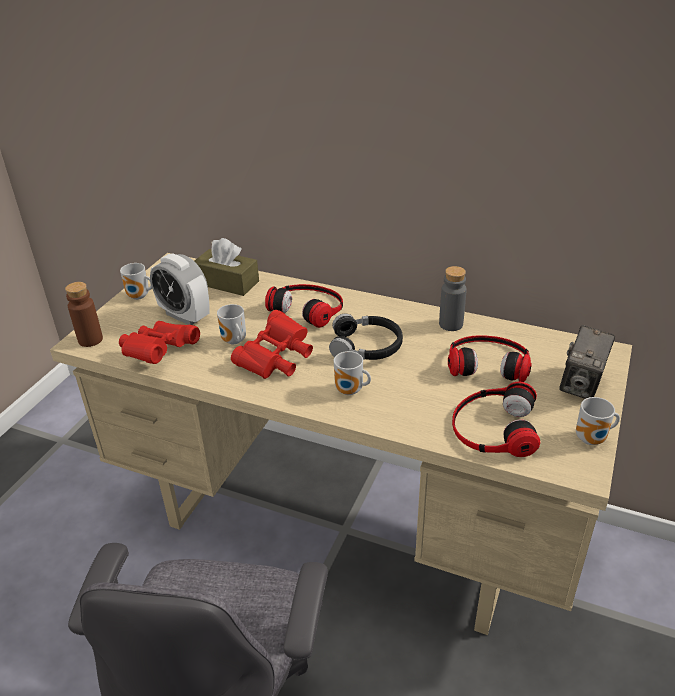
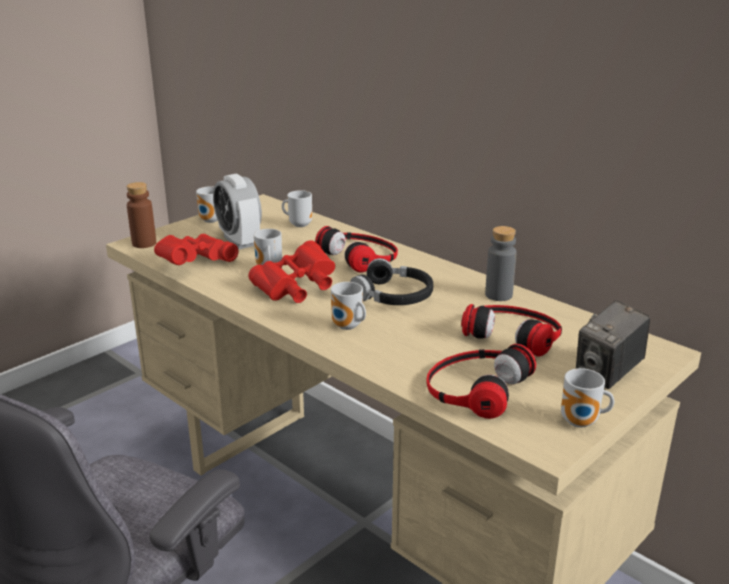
camera: 20 degrees right, 10 degrees down
(227, 282) = (299, 224): brown tissue box -> mug

